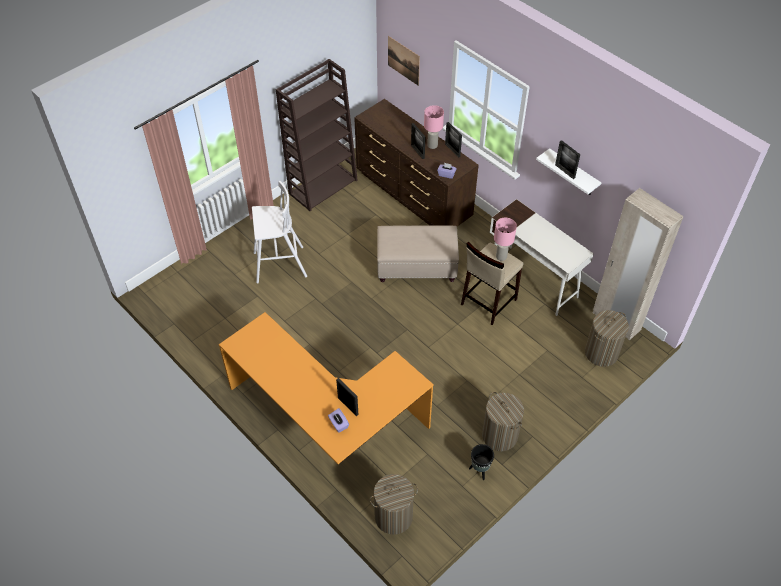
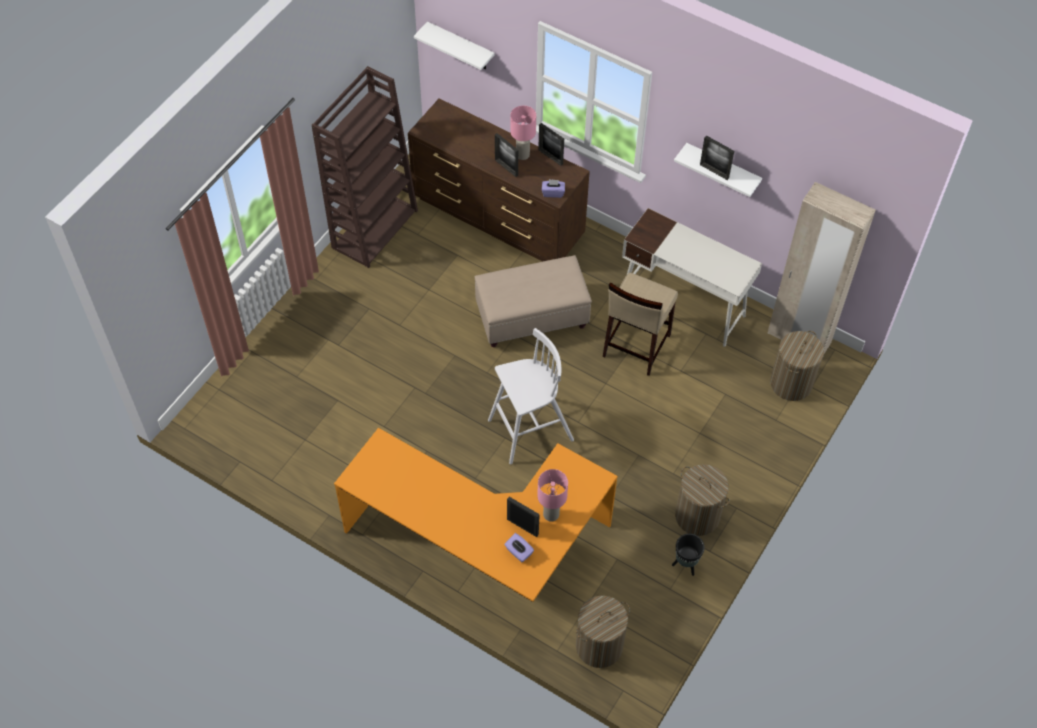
camera: 15 degrees left, 5 degrees up
(278, 265) = (351, 351): white stool -> white stool (529, 431)
(403, 60) = (461, 47): picture -> white shelf
(501, 256) = (649, 289): pink table lamp -> pink table lamp (551, 514)

